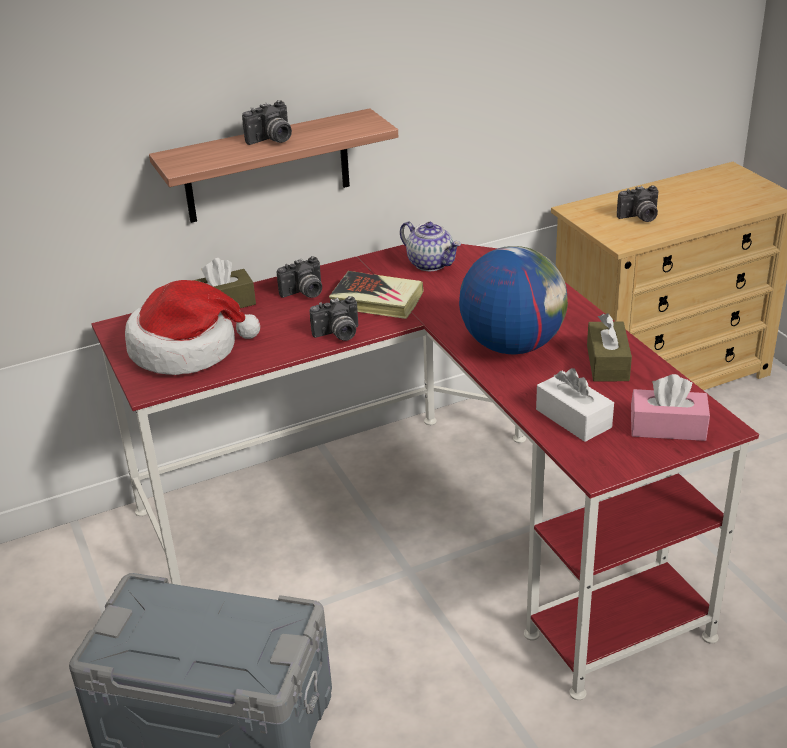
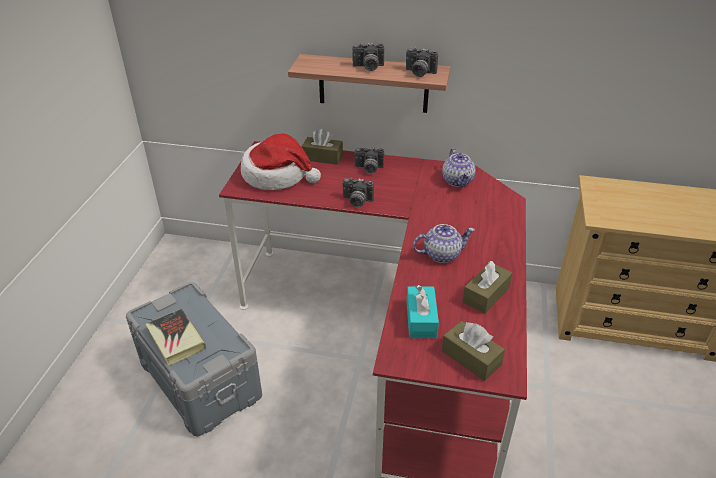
camera: 35 degrees right, 5 degrees up
(377, 301) = (400, 190): book -> book (176, 339)
(512, 345) = (442, 254): globe -> teapot
(573, 418) = (421, 319): white tissue box -> turquoise tissue box
(639, 218) = (632, 207): camera -> camera (419, 73)
(667, 427) = (471, 358): pink tissue box -> brown tissue box

